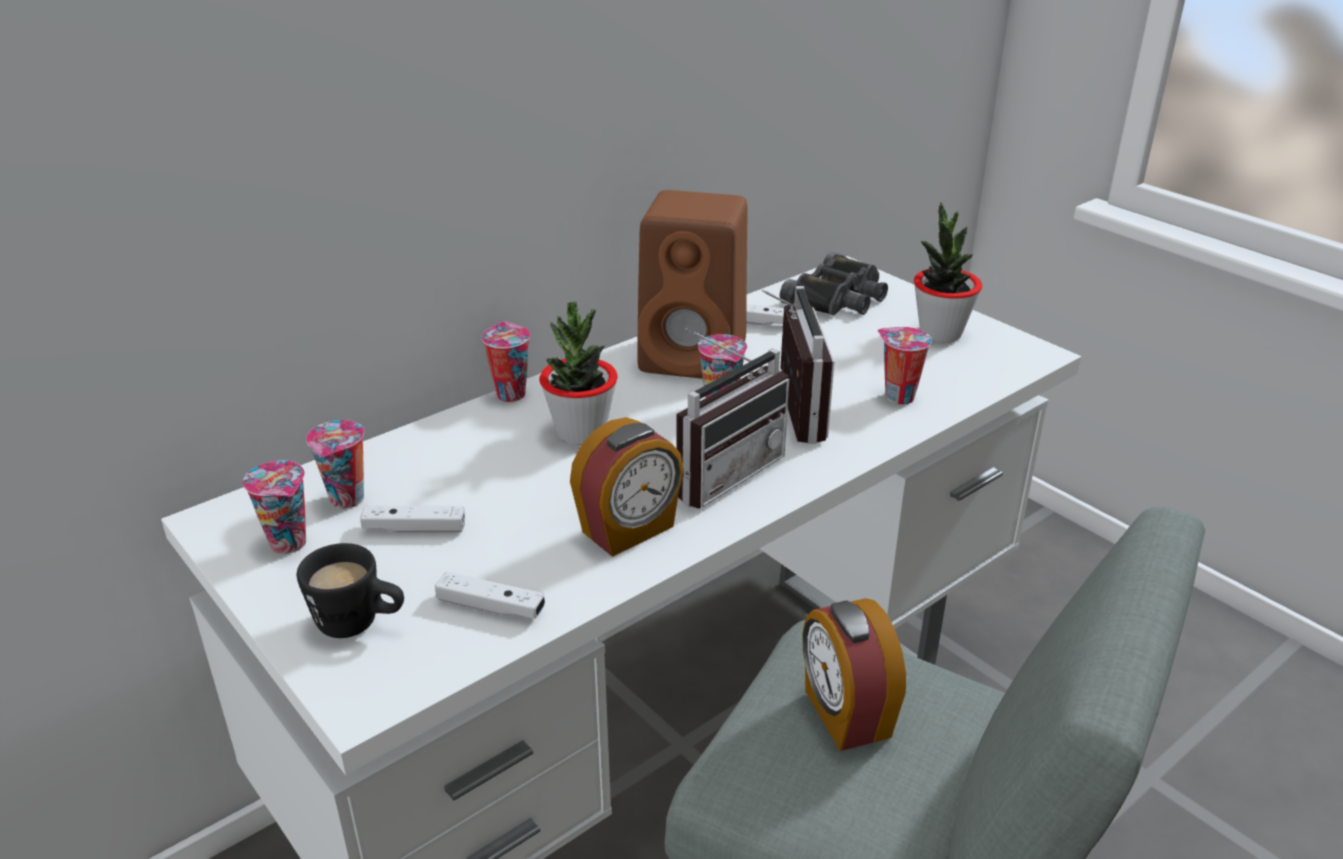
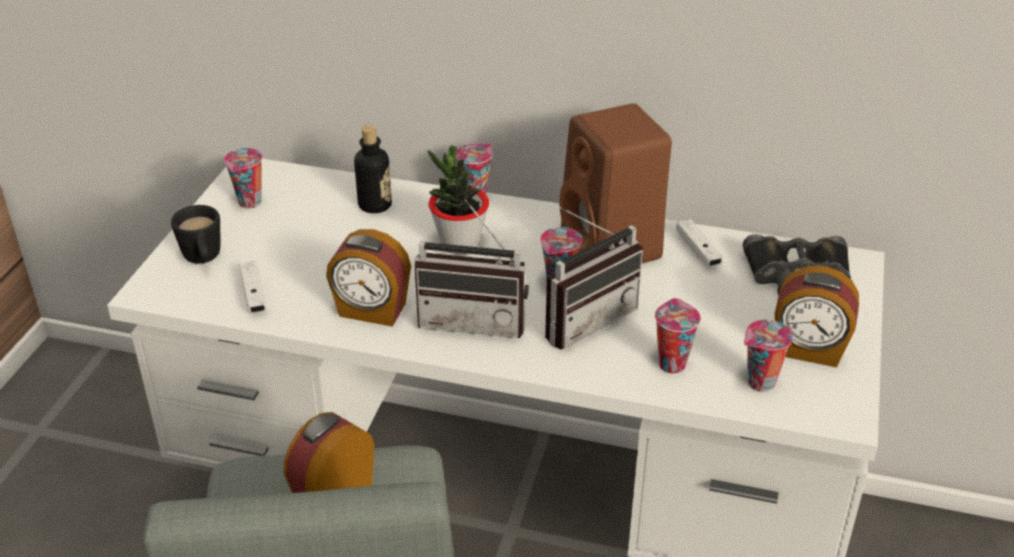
camera: 55 degrees right, 5 degrees up
(347, 500) = (304, 199): cup -> cup (760, 384)
(414, 528) = (300, 234): white game controller -> none
(433, 457) = (375, 205): none -> bottle
(940, 333) = (808, 350): potted plant -> alarm clock

